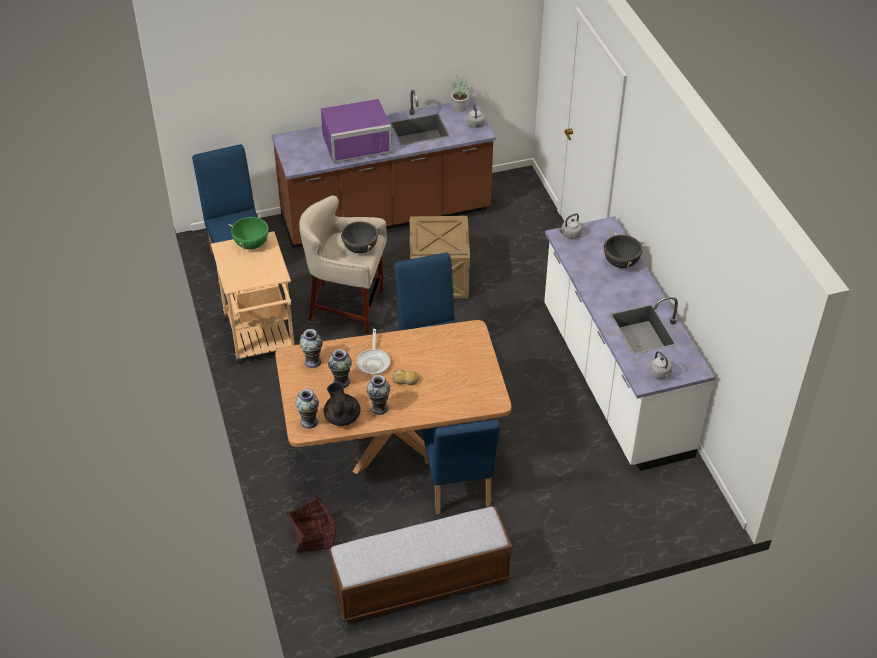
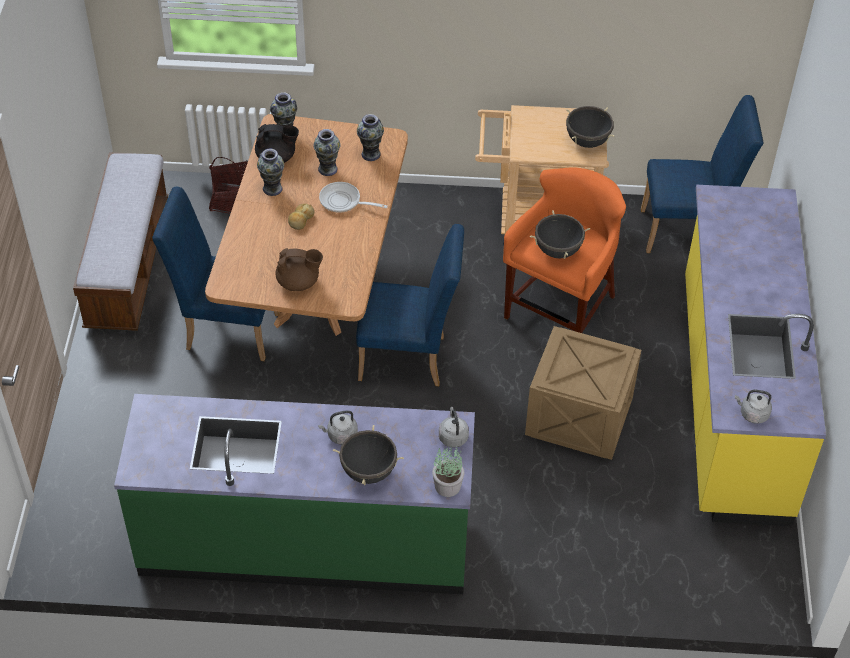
camera: 110 degrees right, 5 degrees up
(252, 244) = (587, 141): green cooking pot -> black cooking pot
(347, 307) = (560, 310): beige stool -> orange stool
(356, 142) = (750, 268): purple microwave -> none
(386, 216) = (731, 398): brown counter -> yellow counter
(459, 107) = (805, 408): potted plant -> potted plant (448, 485)
(469, 361) = (299, 282): none -> brown teapot
(613, 381) = (305, 540): white counter -> green counter
(660, 374) = (152, 430): grey kettle -> grey kettle (340, 435)

